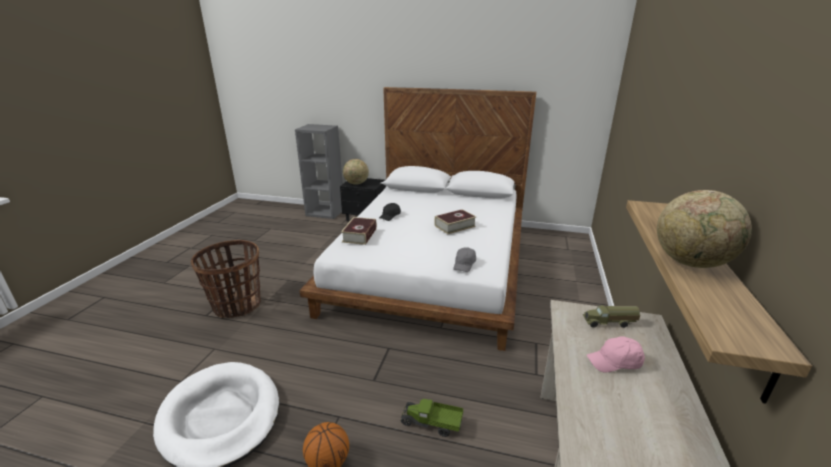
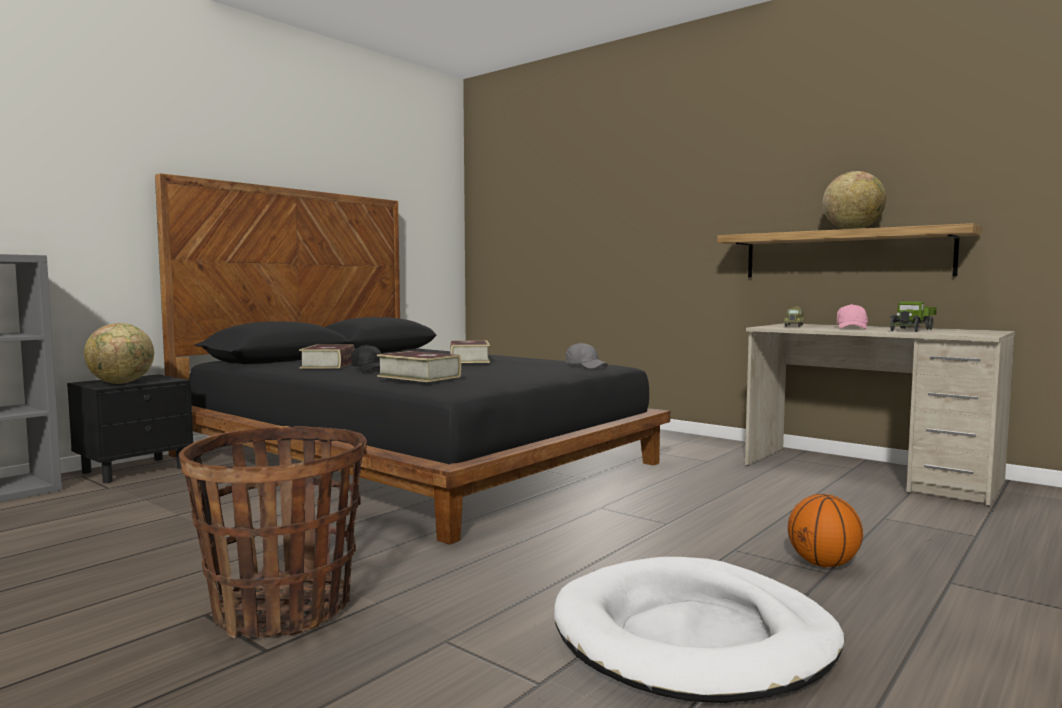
camera: 65 degrees left, 20 degrees down
(402, 203) = (328, 365): none -> book
(431, 424) = (769, 508): toy truck -> toy truck (912, 330)
(433, 265) = (414, 459): white bed -> black bed

